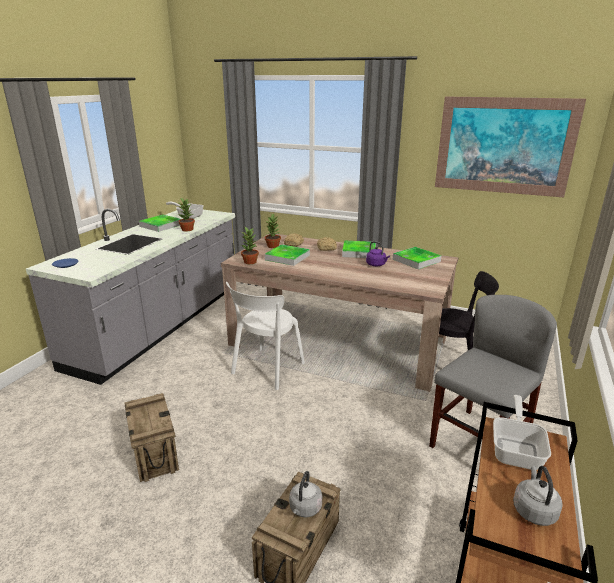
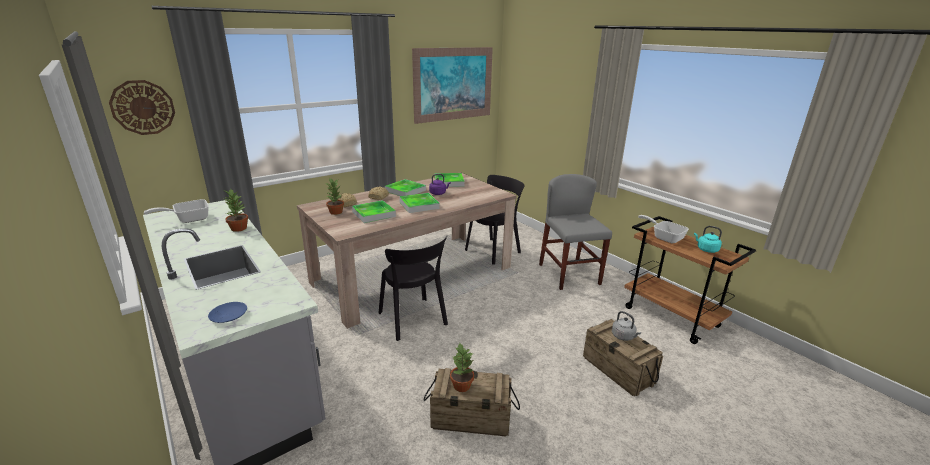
camera: 60 degrees left, 0 degrees up
(161, 225) = (189, 238): tray -> tray (419, 205)
(208, 133) = (143, 107): none -> wall clock
(250, 262) = (357, 229): potted plant -> potted plant (461, 385)
(266, 370) = (413, 320): white chair -> black chair
(533, 510) = (706, 249): grey kettle -> turquoise kettle

